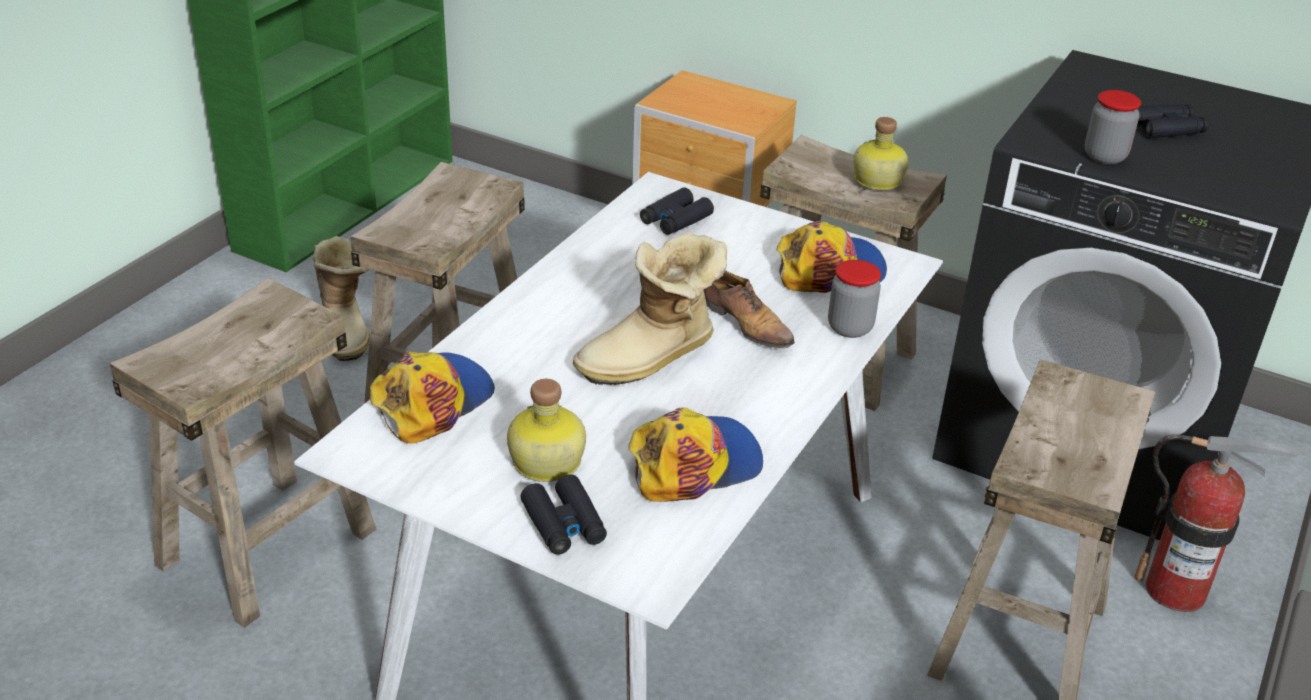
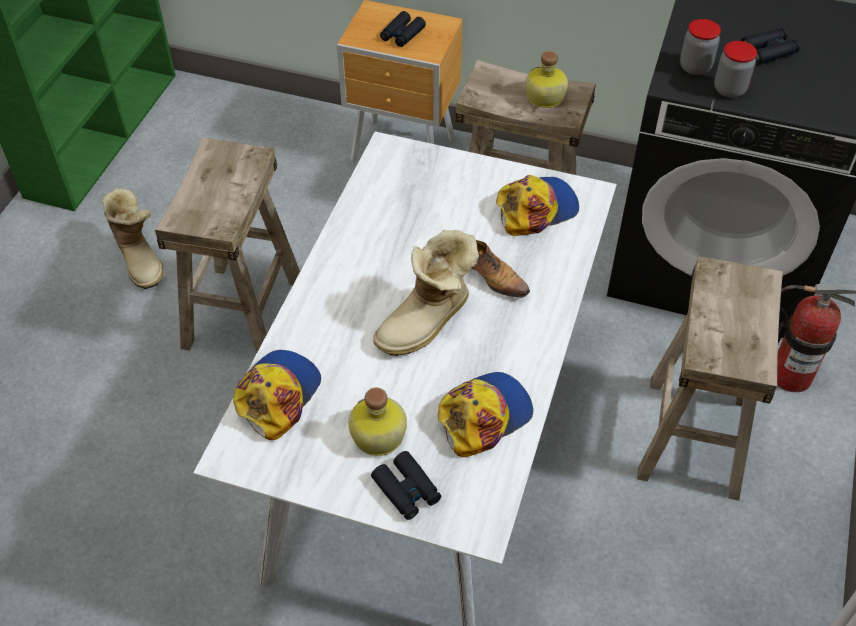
camera: 10 degrees left, 15 degrees up
(267, 545) = (140, 466): beige stool -> none
(675, 220) = (409, 179): black binoculars -> black binoculars (402, 34)
(850, 327) = (564, 264): jar -> jar (695, 67)

